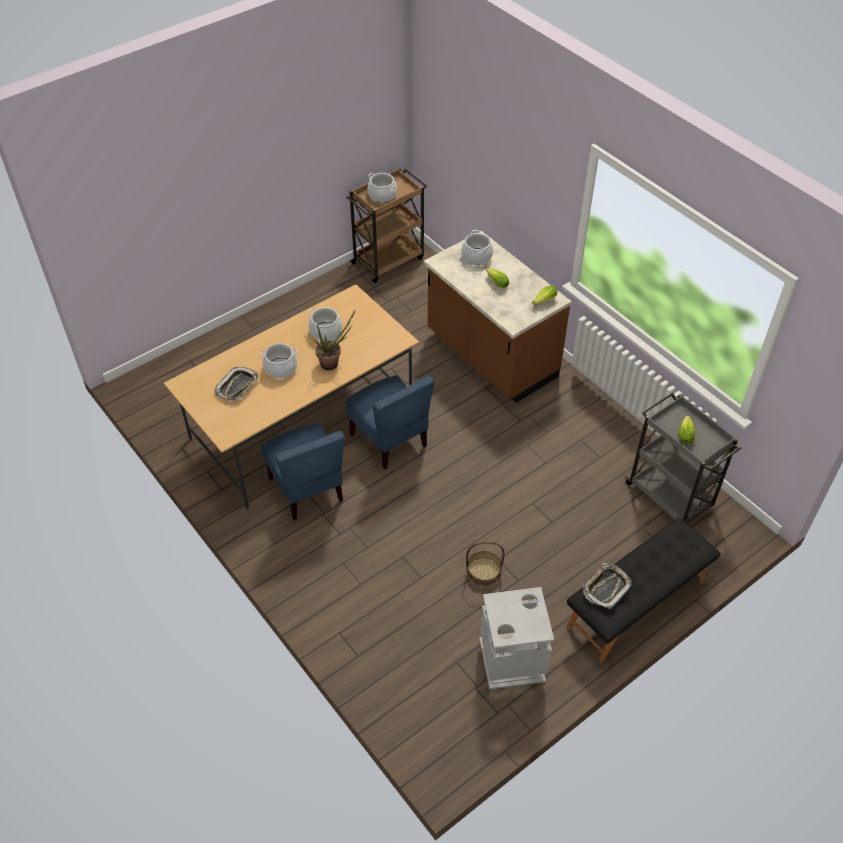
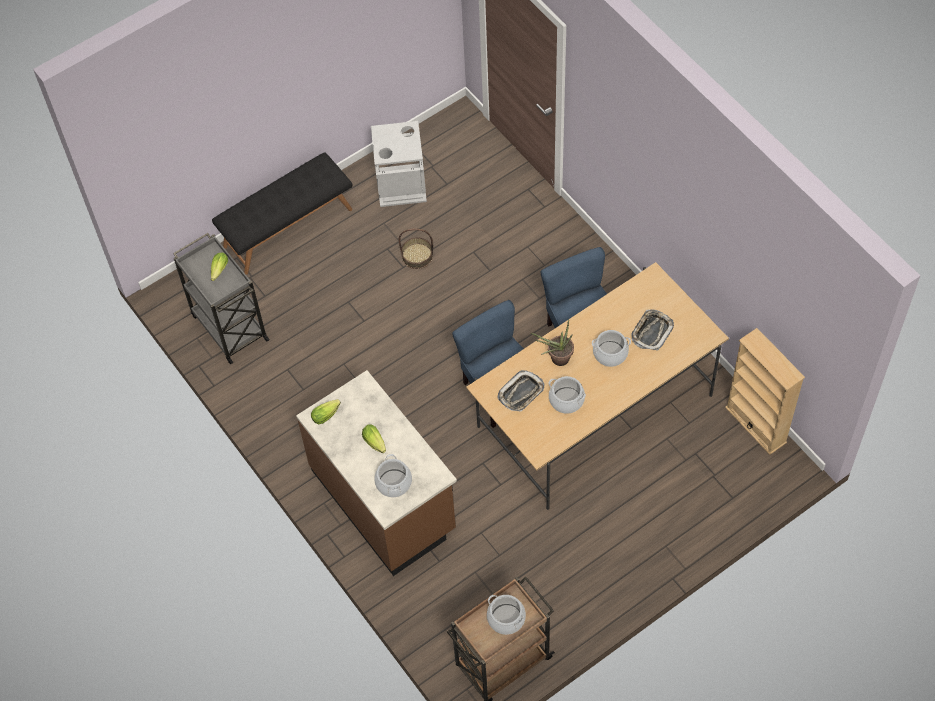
camera: 175 degrees left, 10 degrees up
(154, 415) = (756, 425): none -> beige bookcase
(606, 587) = (318, 185): tray -> tray (521, 393)

